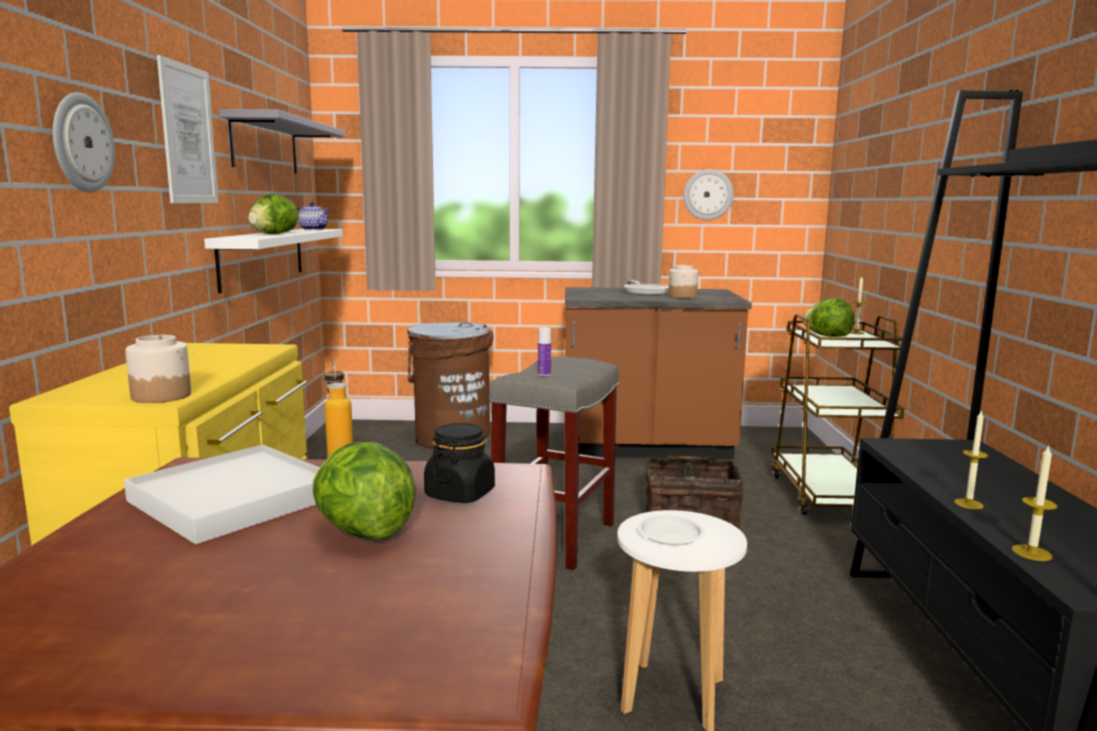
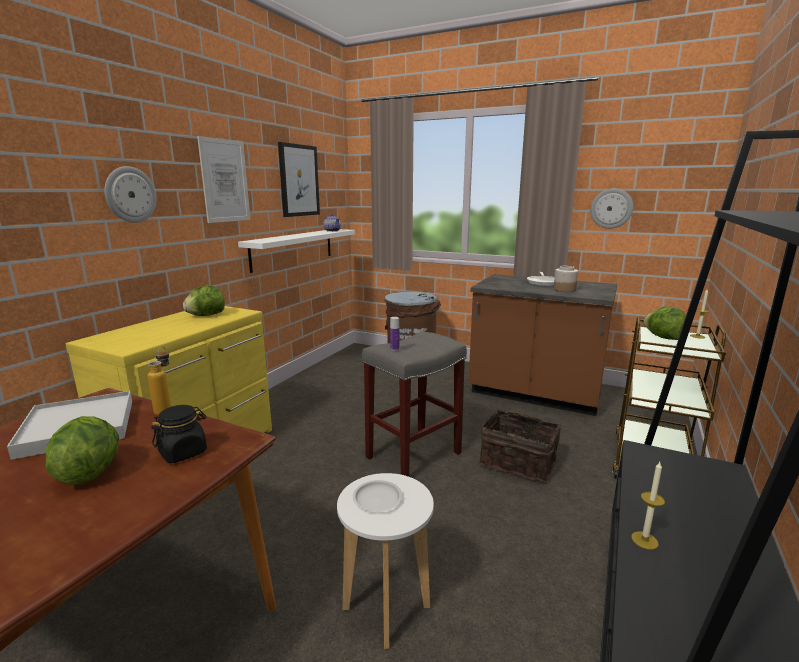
camera: 25 degrees right, 5 degrees up
(161, 396) = (131, 346): jar -> none
(265, 145) = (299, 180): grey shelf -> picture
(273, 234) = (290, 237): lettuce -> lettuce (206, 315)
(1031, 553) = (644, 621): candle -> none

